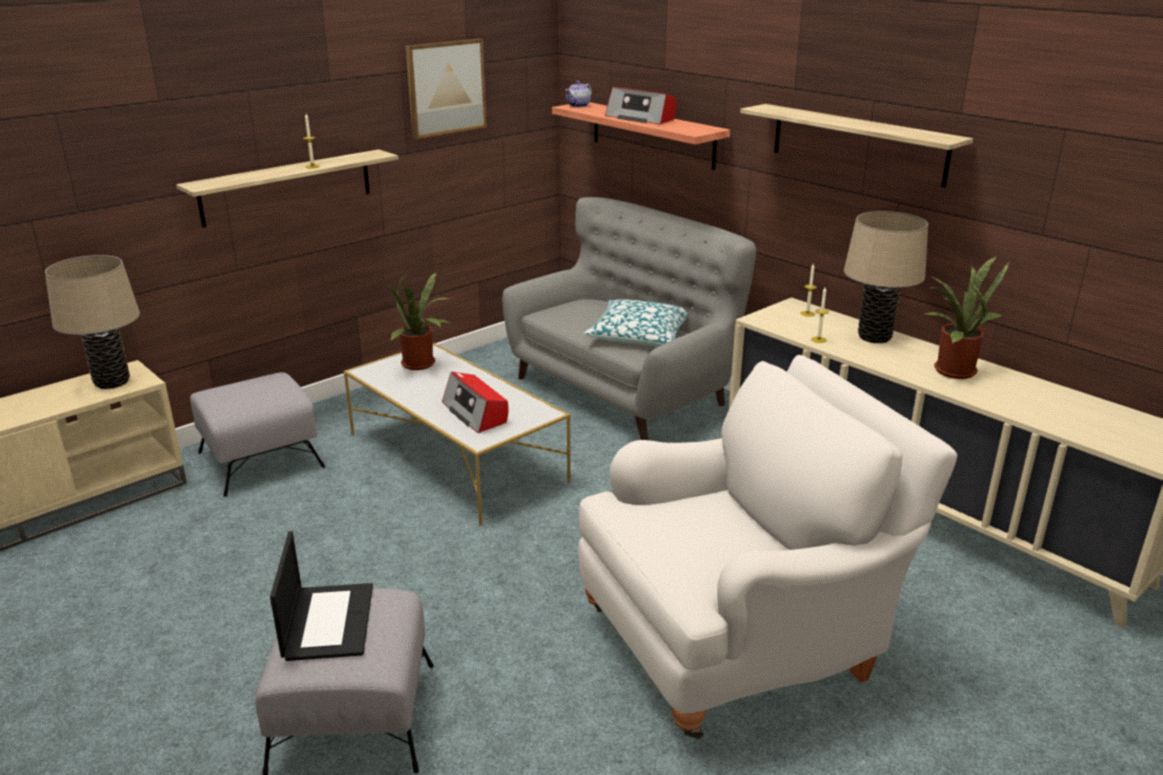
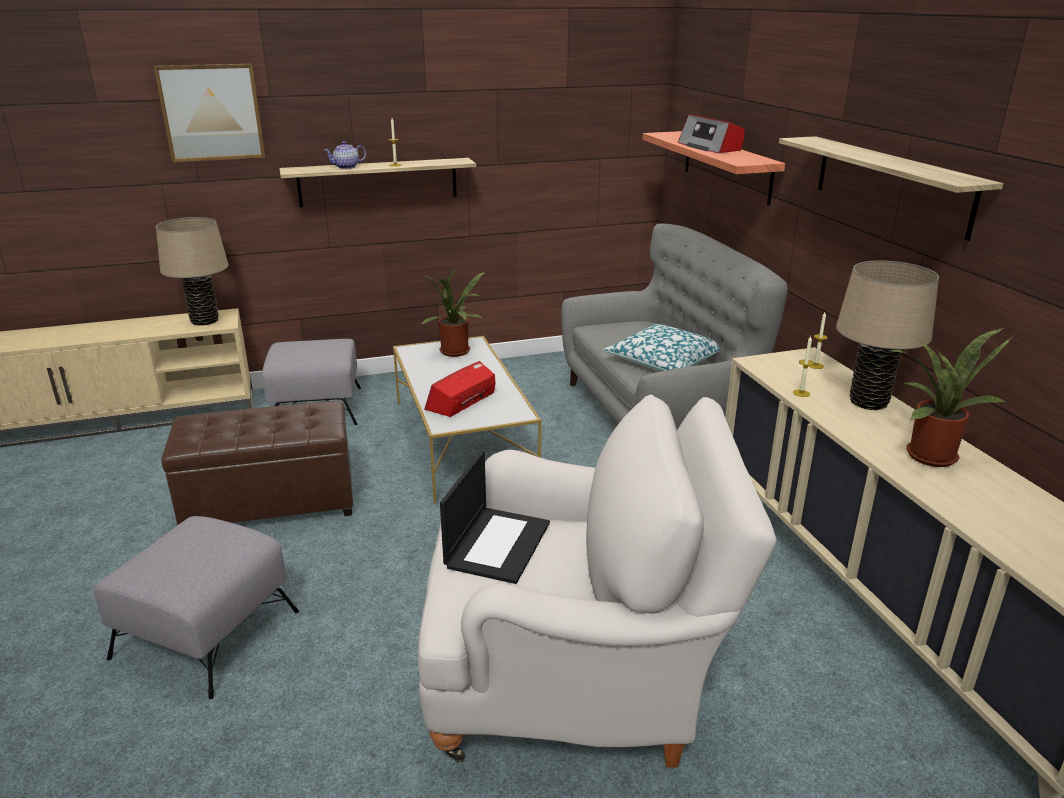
camera: 25 degrees right, 0 degrees up
(301, 571) = (271, 503): none -> brown ottoman
(328, 621) = (185, 543): laptop -> laptop (497, 543)
(446, 87) = (541, 107): picture -> picture (212, 112)
(475, 413) = (462, 401): radio -> radio turned 45 degrees clockwise
(578, 106) = (668, 134): teapot -> teapot (346, 167)

